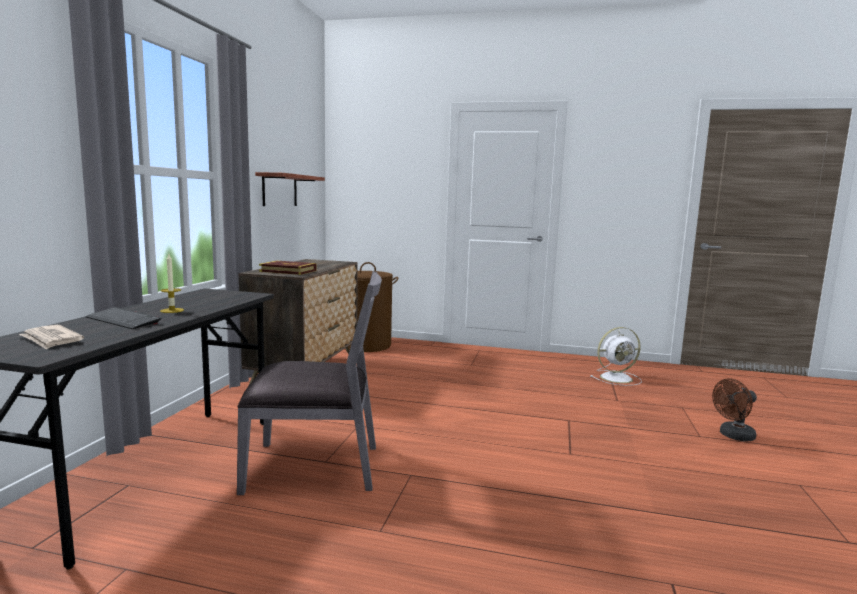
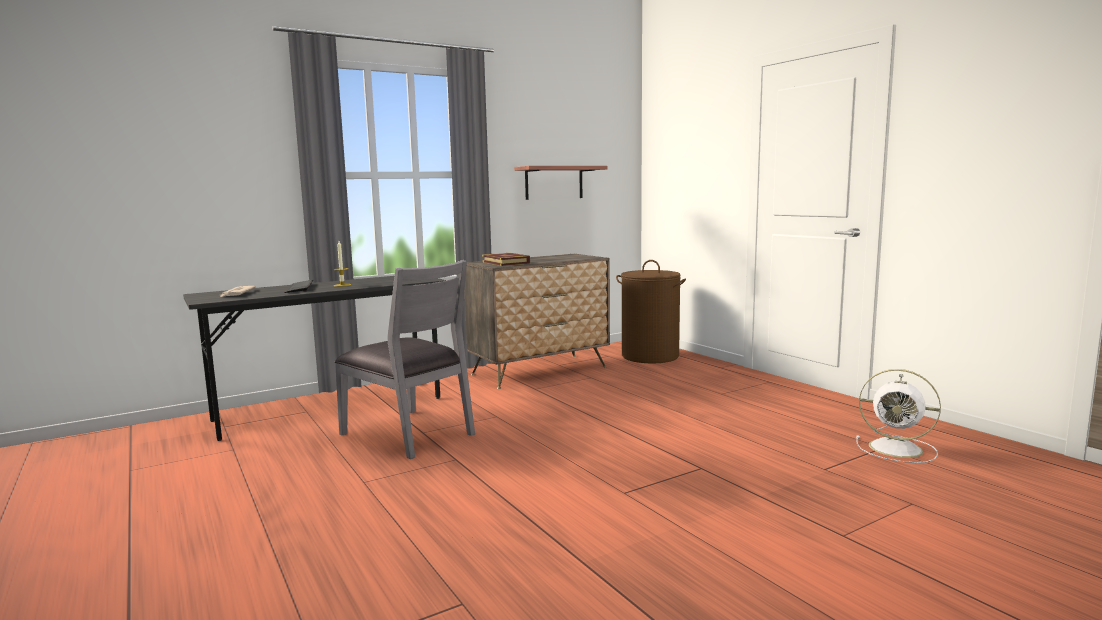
camera: 45 degrees right, 0 degrees up
(733, 436) = (902, 554): brown fan -> none

